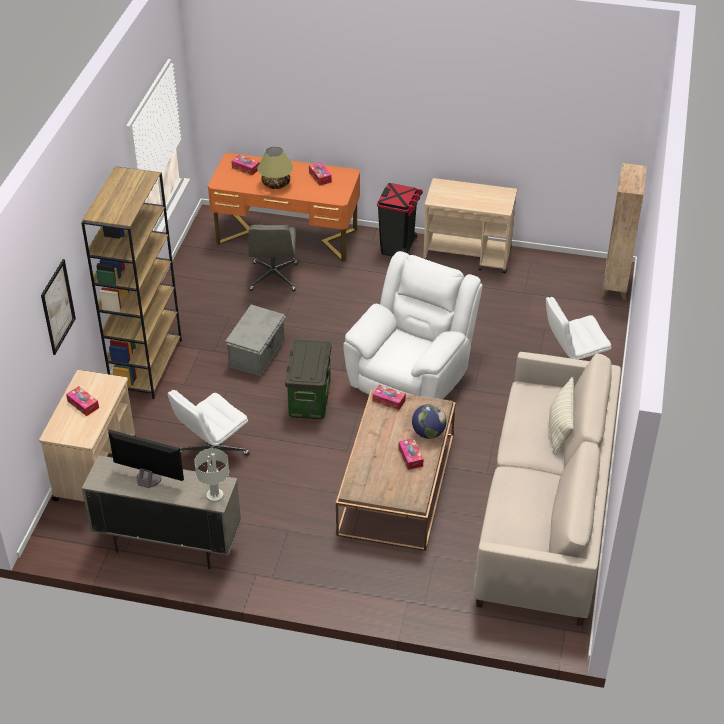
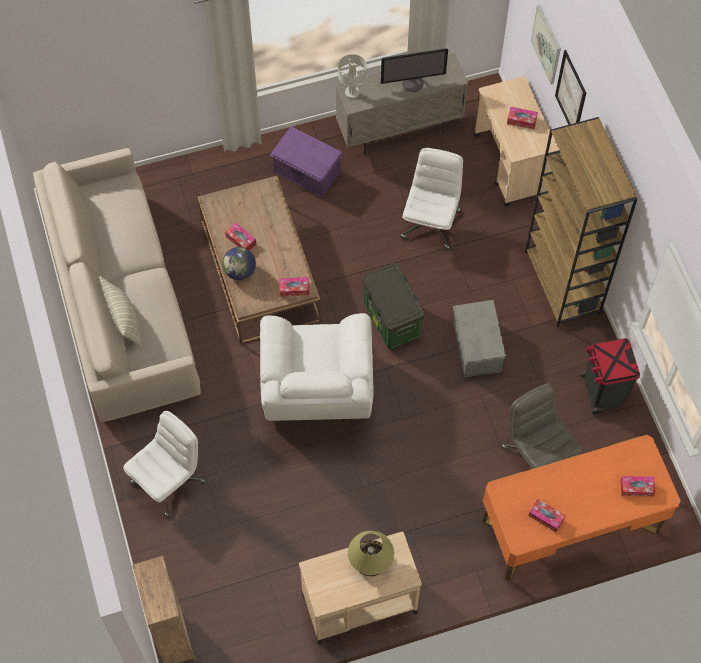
camera: 150 degrees right, 20 degrees up
(31, 354) = (546, 44): none -> picture
(275, 183) = (584, 479): table lamp -> table lamp (370, 560)
(290, 548) = (307, 173): none -> purple storage box
(398, 247) = (442, 574): black trash can -> black trash can (602, 393)

